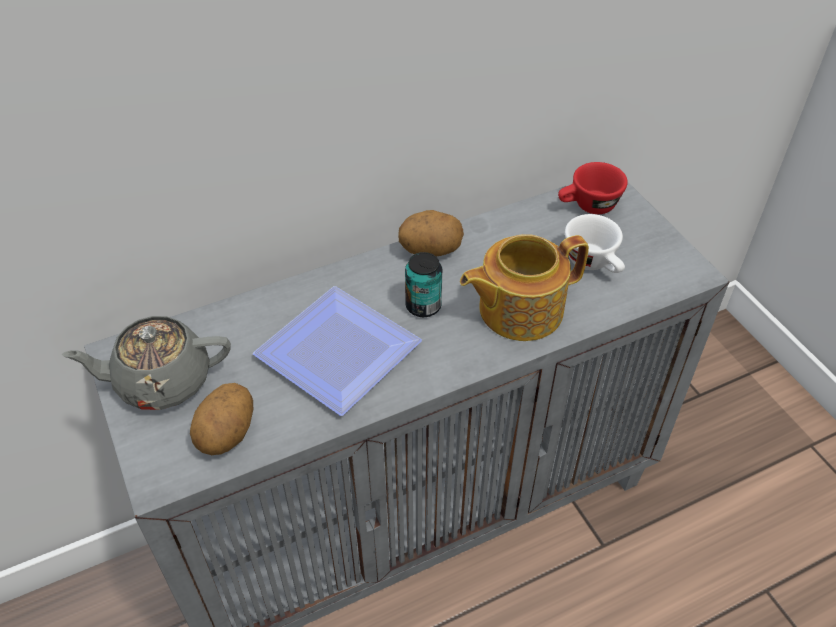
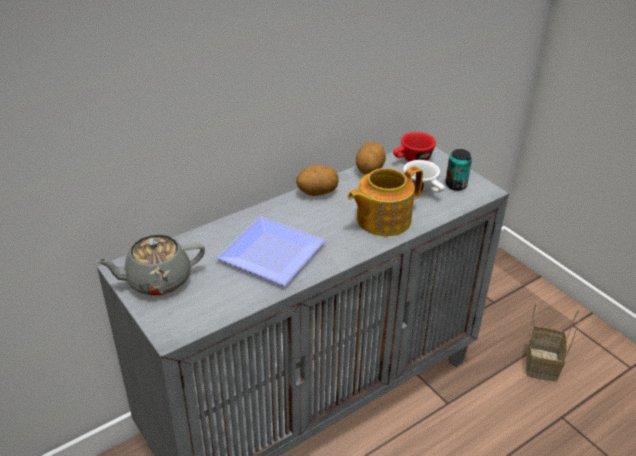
camera: 10 degrees left, 10 degrees down
(228, 435) = (211, 305): potato -> potato (370, 170)
(423, 306) = (320, 223): can -> can (456, 185)
(751, 500) = (541, 363): none -> basket

